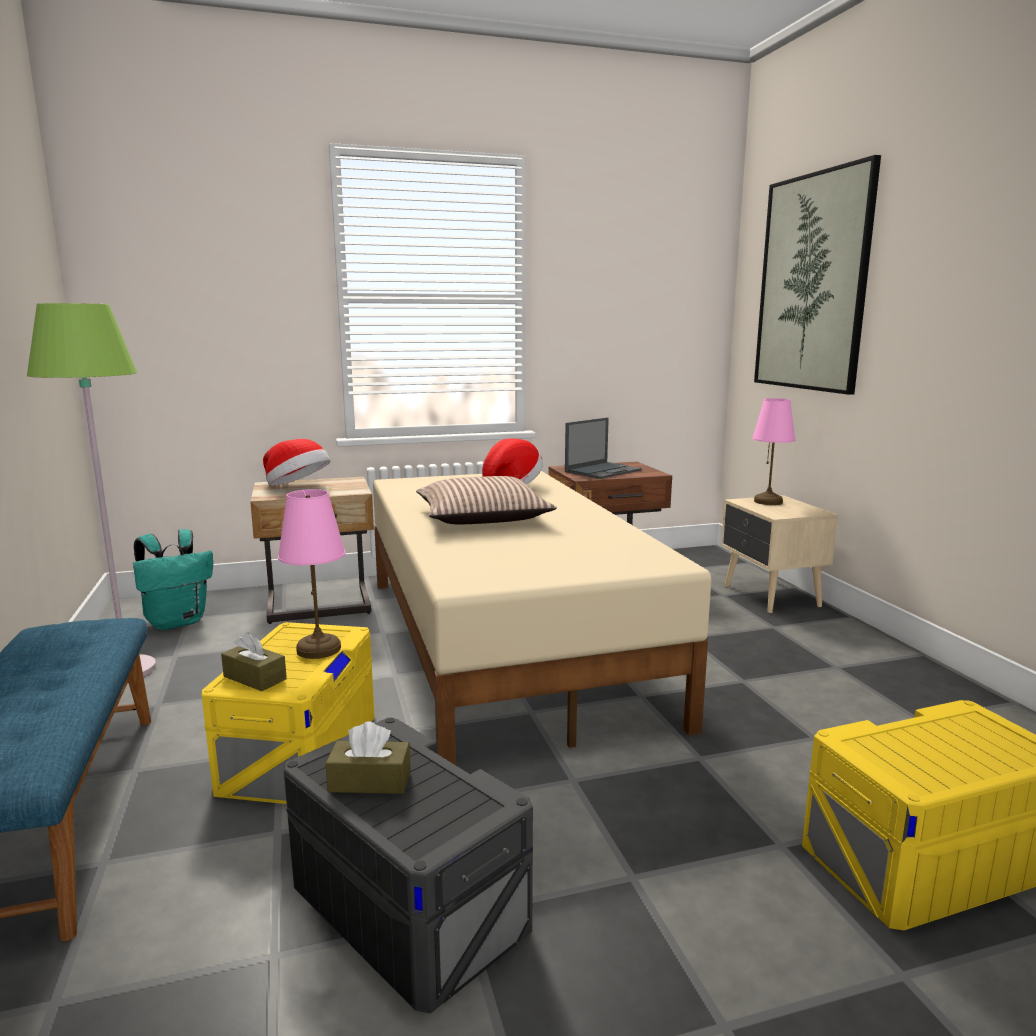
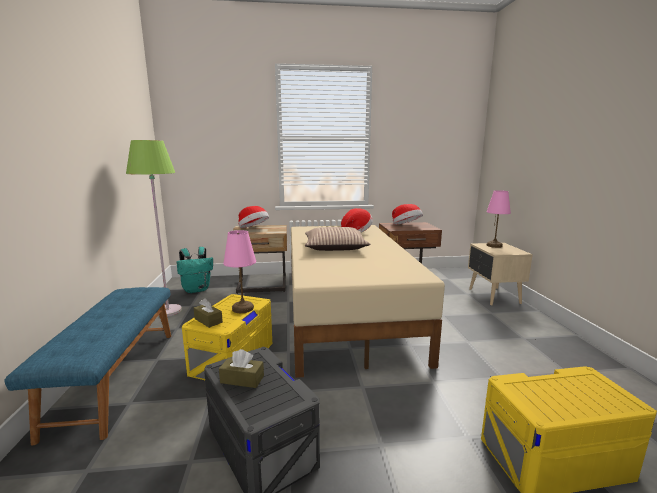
camera: 10 degrees right, 0 degrees up
(603, 471) = (406, 226): laptop -> hat
(812, 283) = (524, 128): picture -> none

